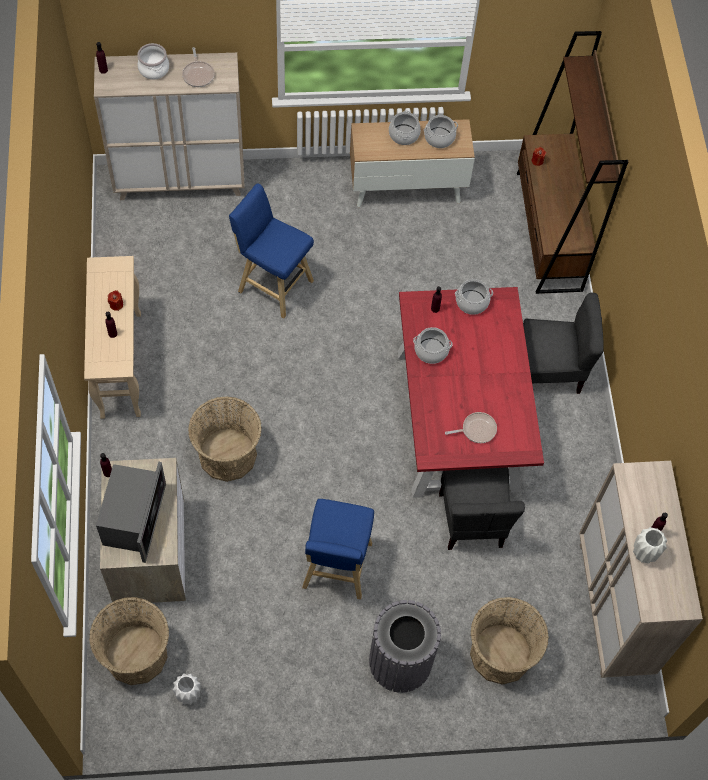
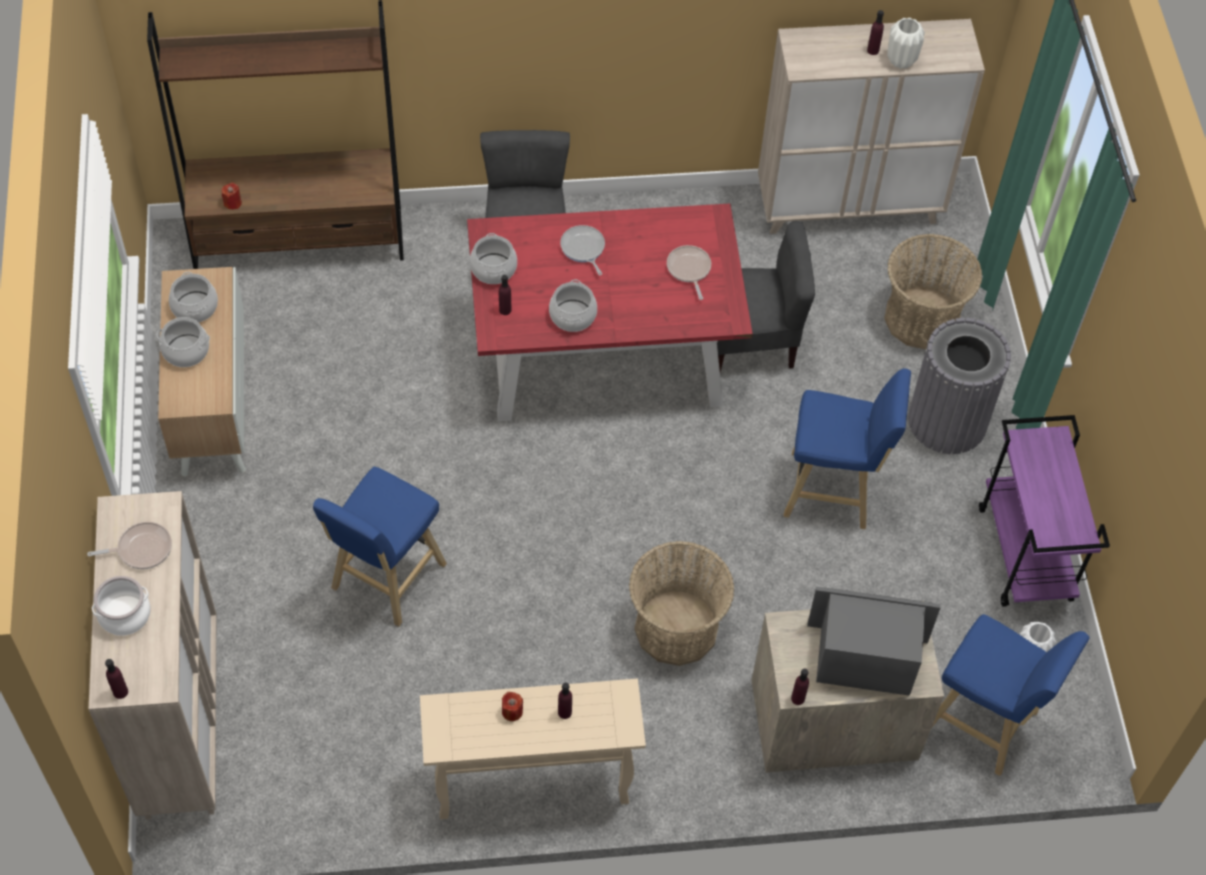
camera: 90 degrees left, 5 degrees down
(136, 654) = (985, 724): basket -> blue stool
(276, 705) = (1026, 554): none -> purple cart
(493, 359) = (583, 249): none -> frying pan

